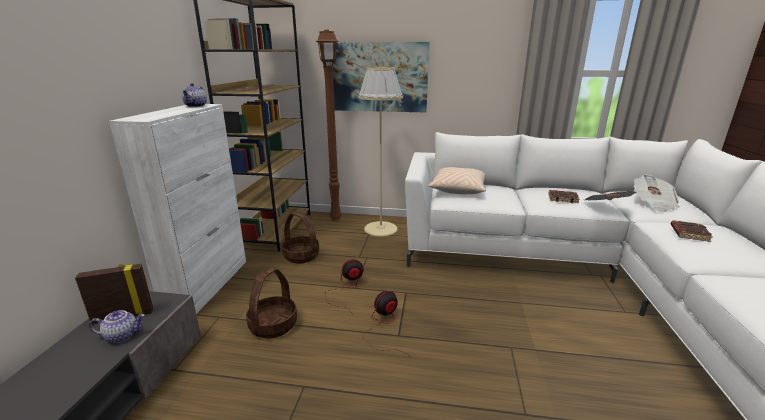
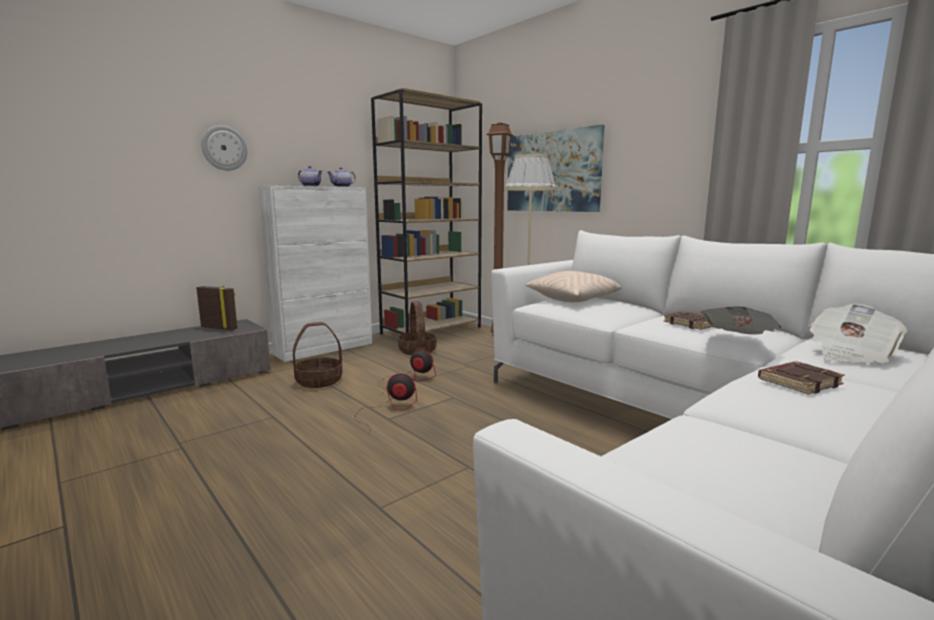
camera: 40 degrees right, 10 degrees down
(54, 73) = (224, 148): none -> wall clock
(122, 335) = (202, 335): teapot -> teapot (311, 186)

